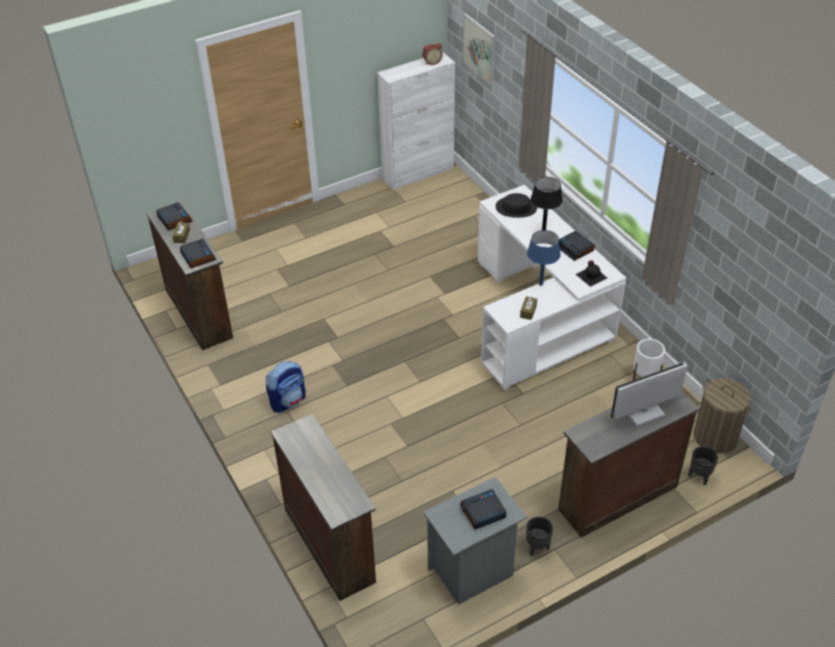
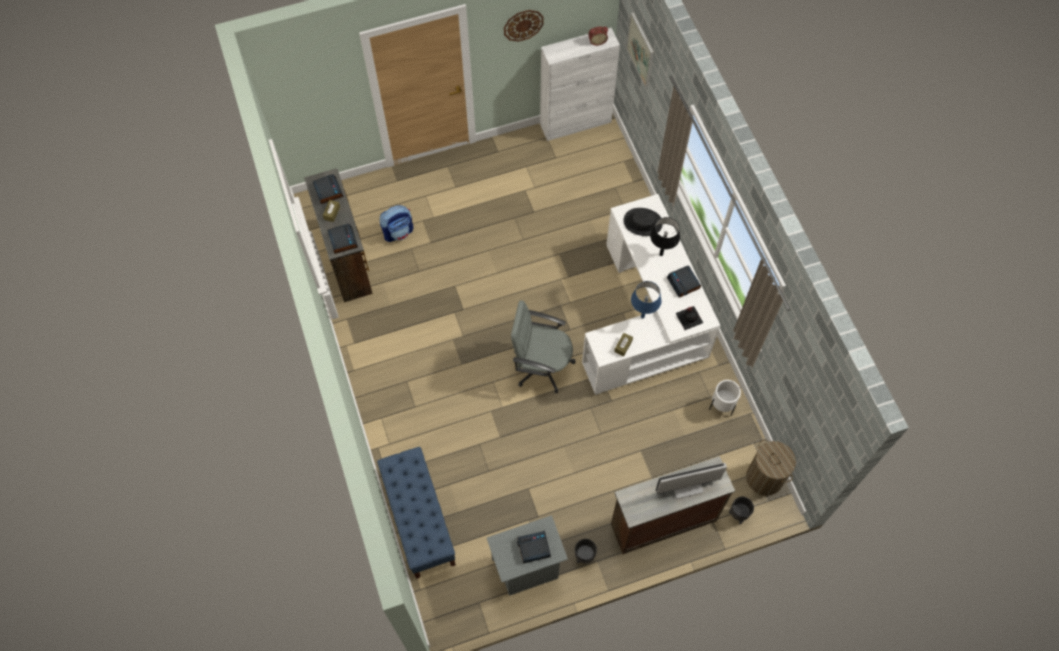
camera: 10 degrees right, 20 degrees up
(288, 401) = (409, 371): backpack -> backpack (398, 232)
(330, 543) = (419, 520): brown dresser -> blue bench
(358, 42) = (523, 25): none -> wall clock
(437, 373) = (541, 365): none -> grey office chair

